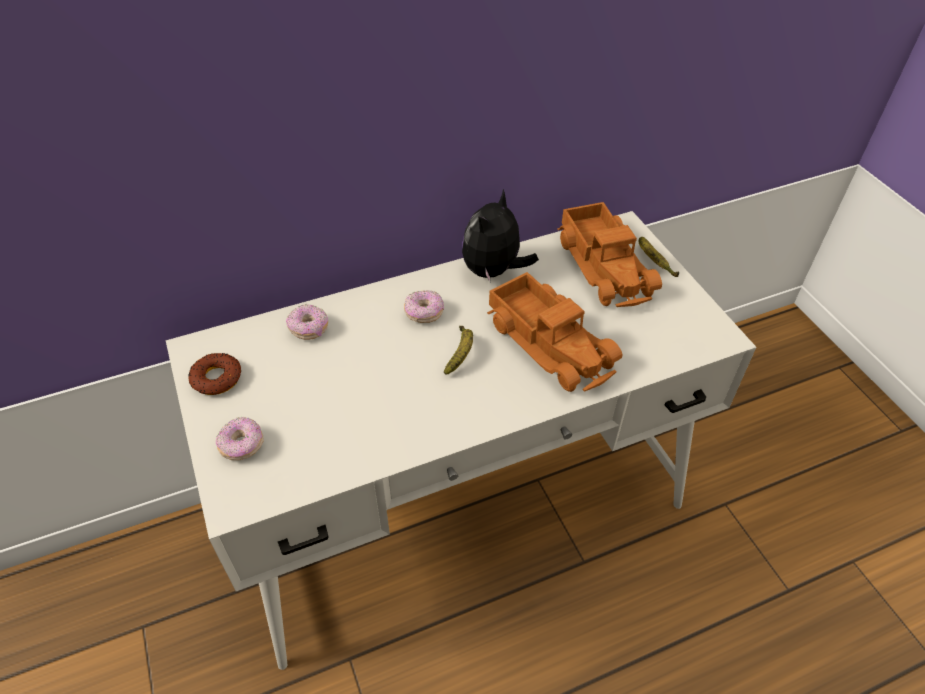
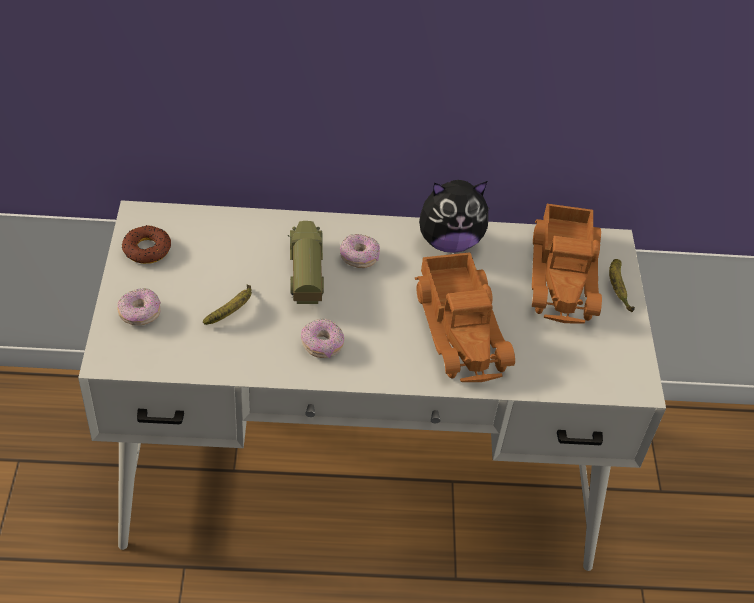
camera: 20 degrees right, 0 degrees up
(309, 329) = (247, 234): donut -> donut (322, 345)
(384, 346) = (305, 275): none -> toy truck
(460, 353) = (371, 306): banana -> banana (232, 311)
(493, 271) = (449, 241): plush toy -> plush toy turned 150 degrees counterclockwise

